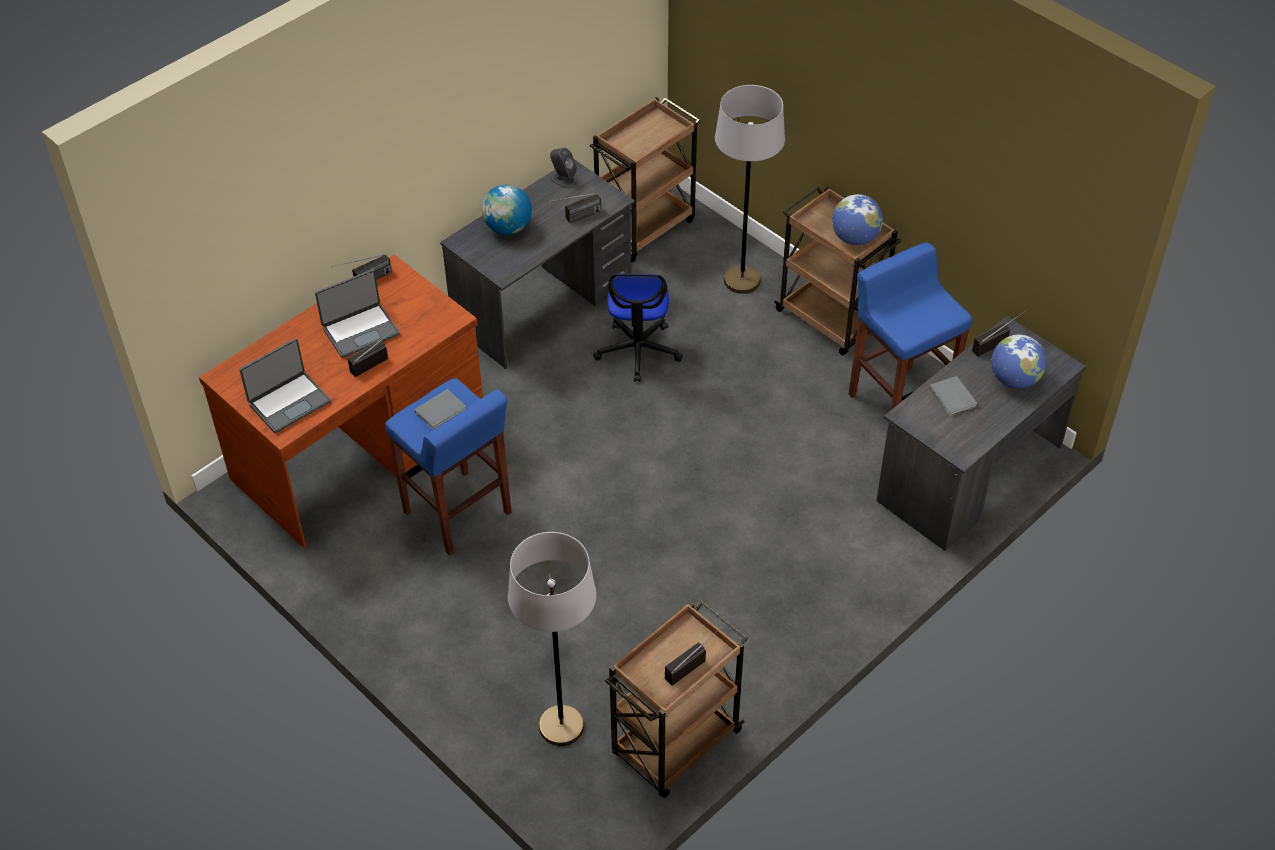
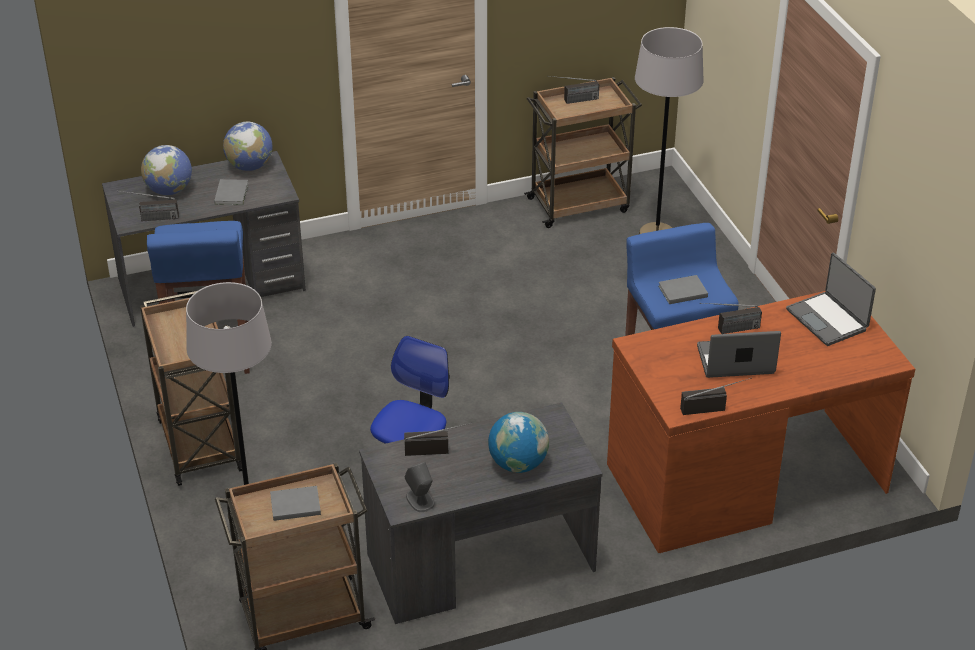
camera: 155 degrees left, 10 degrees down
(289, 402) = (828, 319): laptop -> laptop turned 105 degrees counterclockwise
(645, 138) = (294, 504): none -> grey book
(855, 238) = (180, 323): globe -> globe (249, 166)

